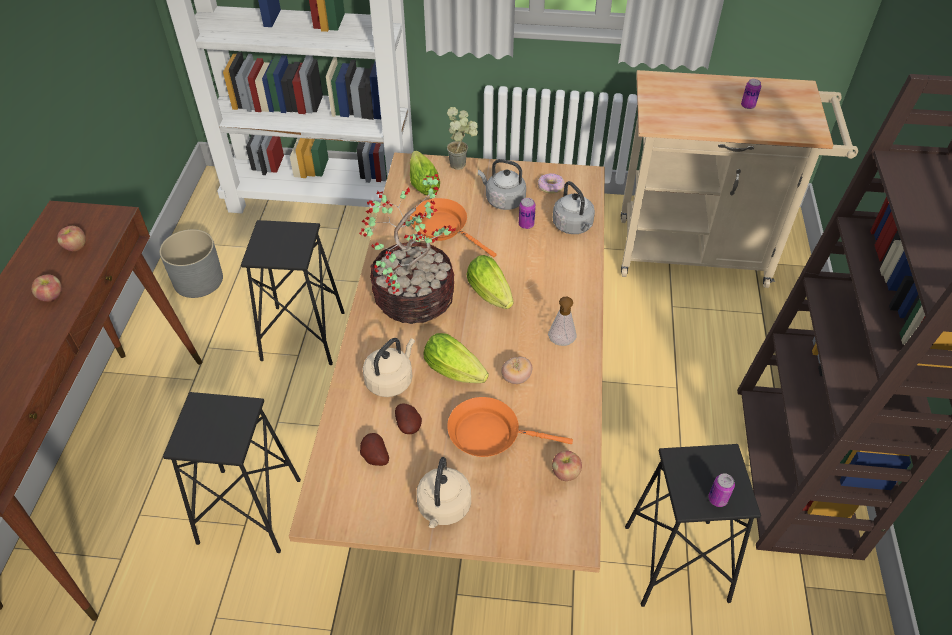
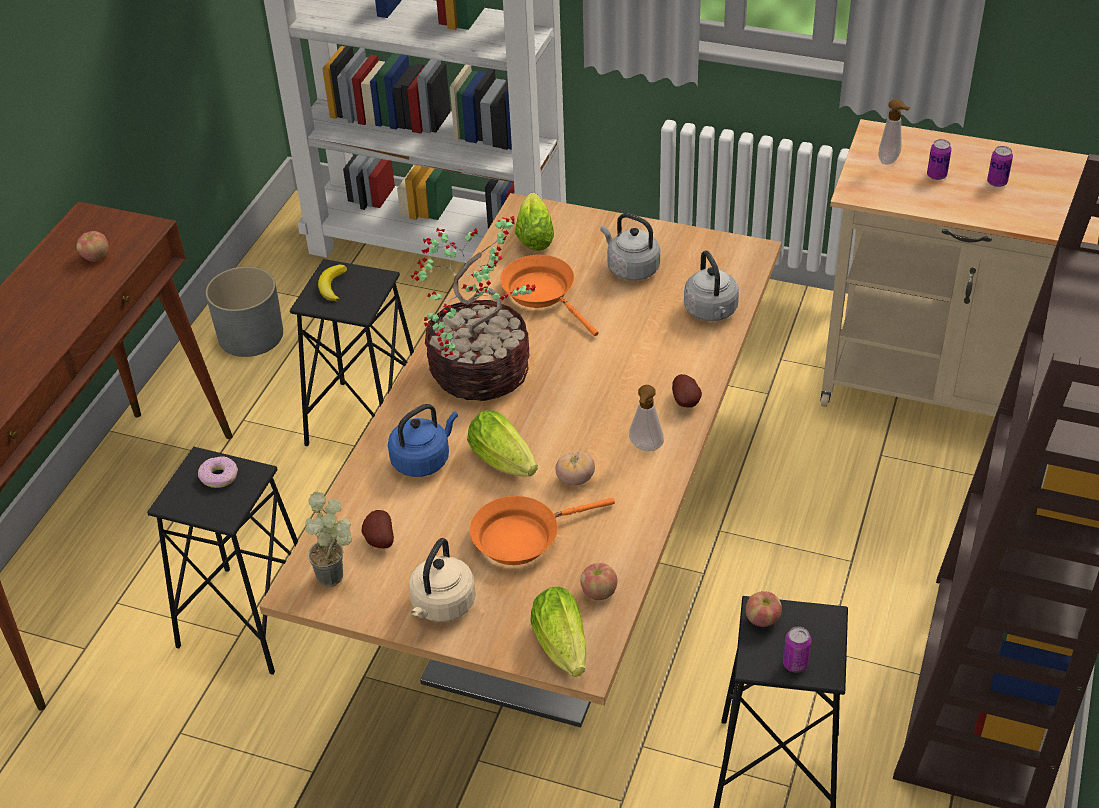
camera: 15 degrees right, 5 degrees down
(51, 296) = (58, 308): apple -> apple (762, 619)
(270, 241) = (332, 286): none -> banana
(391, 380) = (423, 460): beige kettle -> blue kettle
(409, 426) = (430, 513): potato -> potato (686, 402)
(462, 164) = (593, 217): potted plant -> potted plant (339, 577)
(490, 434) = (522, 537): orange frying pan -> orange frying pan turned 45 degrees counterclockwise
(491, 295) = (577, 381): lettuce -> lettuce (563, 649)
(526, 224) = (650, 302): can -> can (936, 175)
(550, 186) = (699, 259): donut -> donut (219, 476)
(669, 98) = (890, 161): none -> soap dispenser

